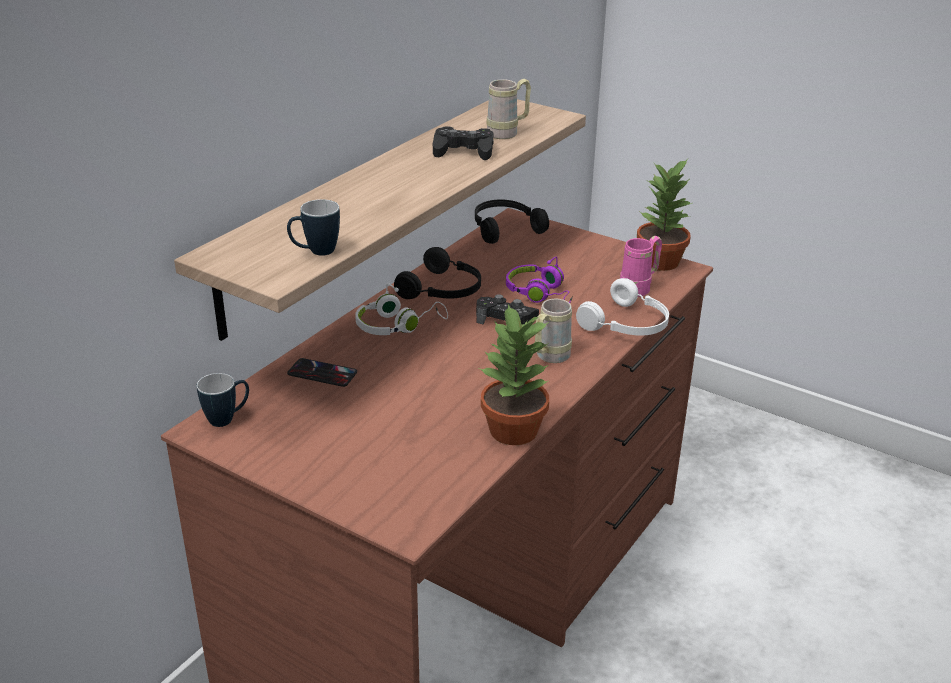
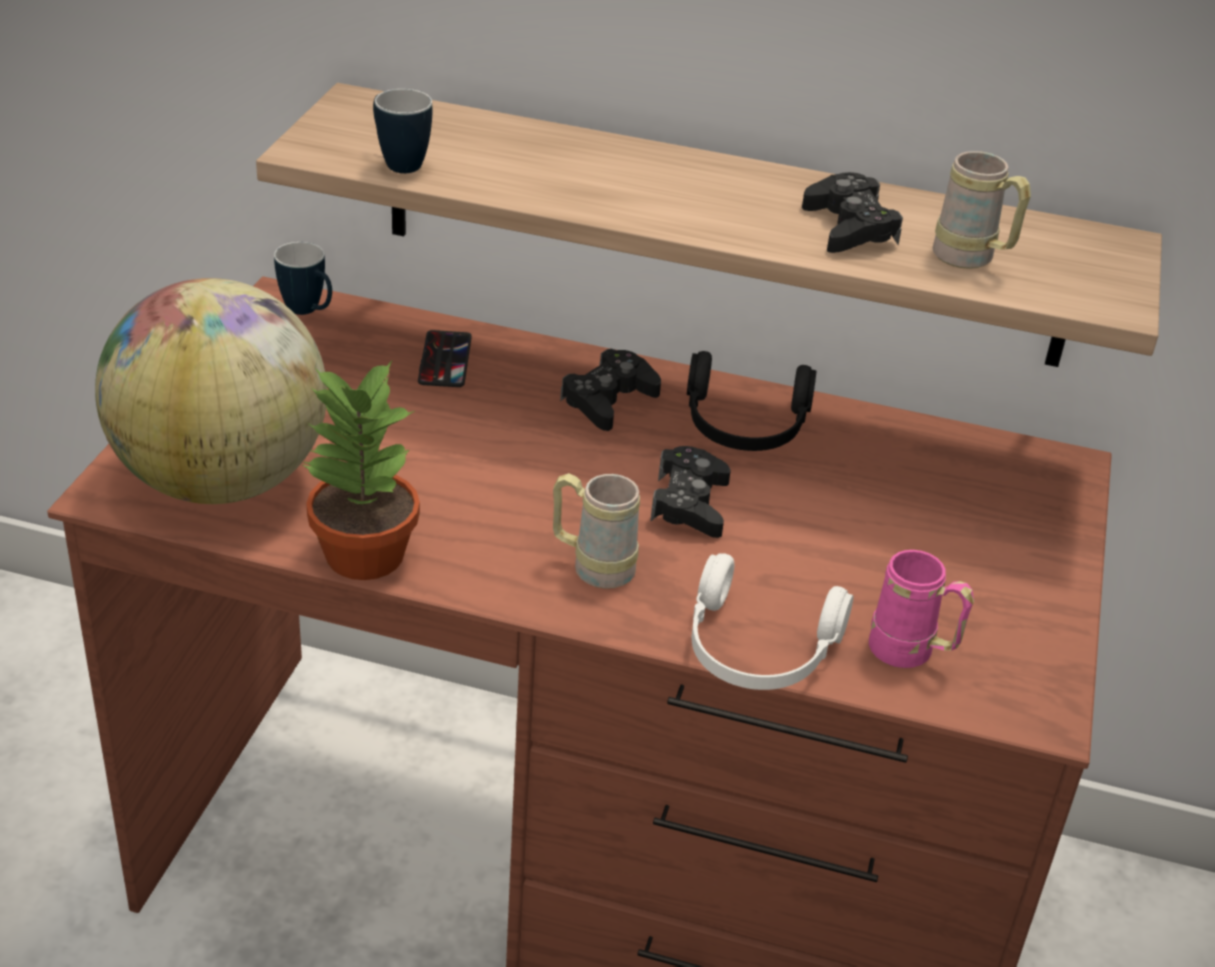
camera: 70 degrees right, 5 degrees up
(397, 325) = (608, 400): white headphones -> black game controller
(414, 477) = (221, 480): none -> globe
(504, 228) = (1018, 459): black headphones -> none
(541, 294) = (800, 532): purple headphones -> none
(661, 262) = (1044, 677): potted plant -> none

